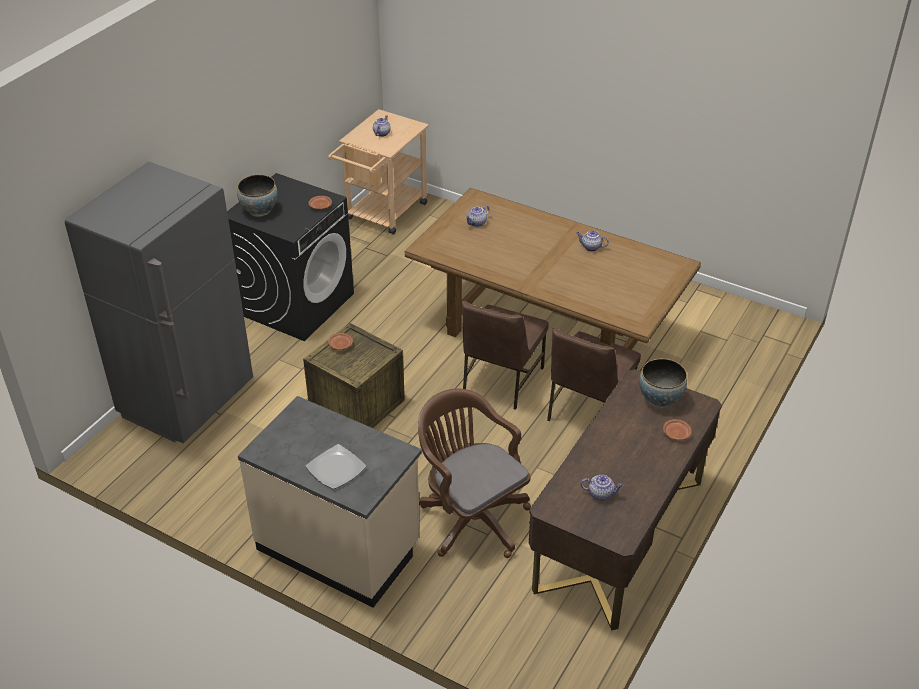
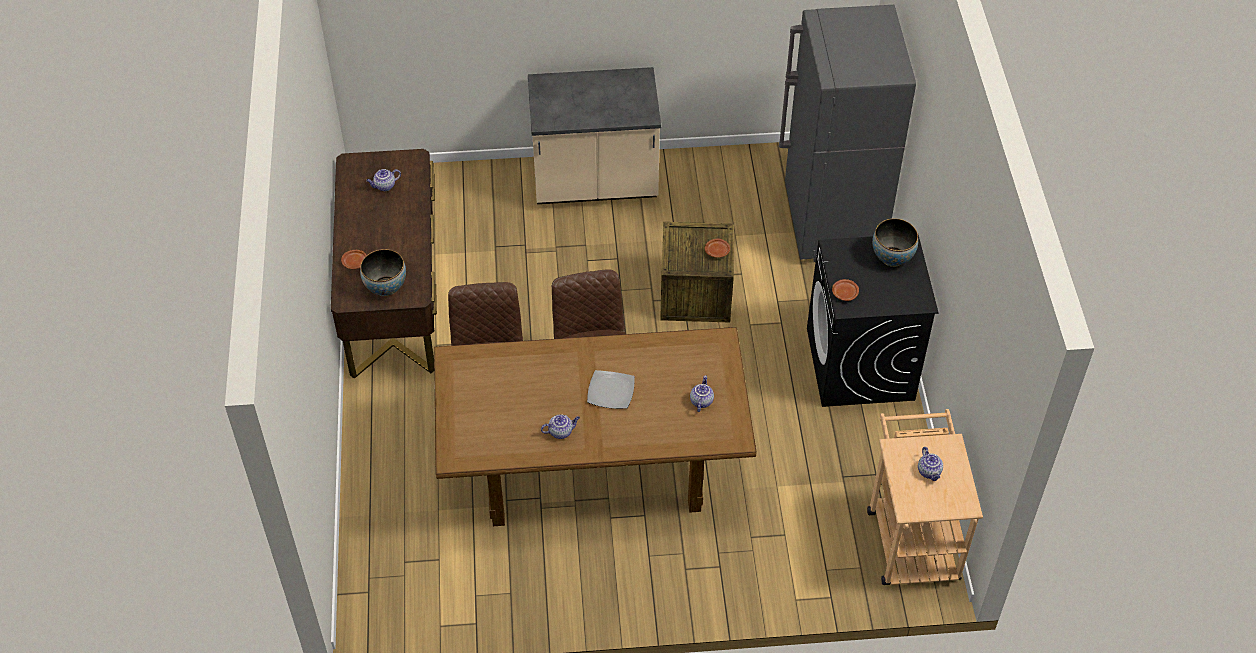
camera: 145 degrees right, 10 degrees up
(336, 469) = (576, 90): plate -> plate (610, 391)
(471, 517) = (518, 252): brown office chair -> none

